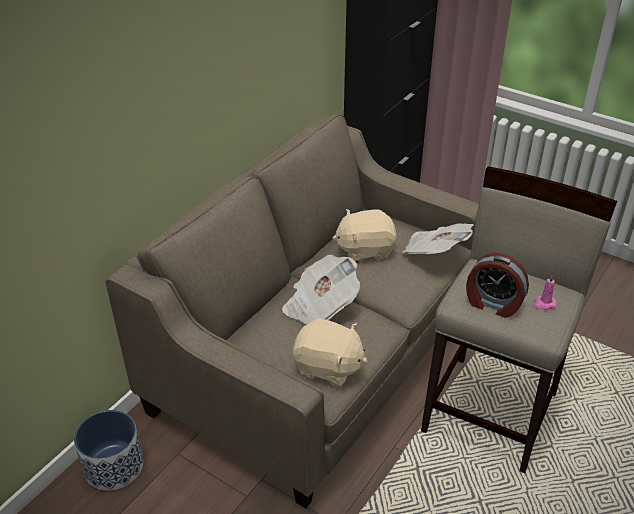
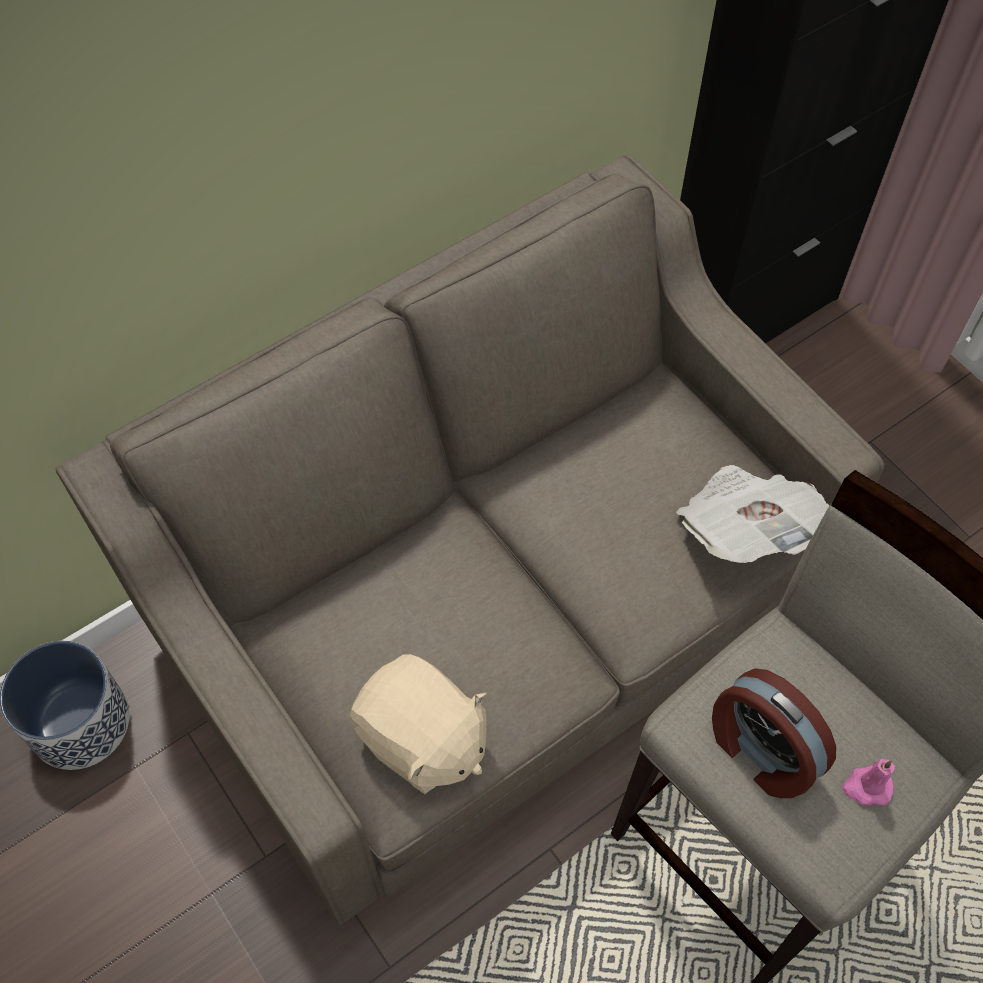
camera: 20 degrees right, 20 degrees up
(320, 305) = (467, 590): newspaper -> none
(365, 250) = (611, 479): beige plush toy -> none

